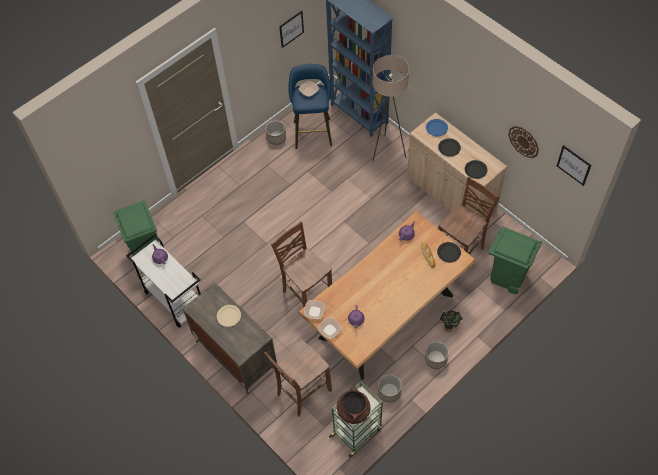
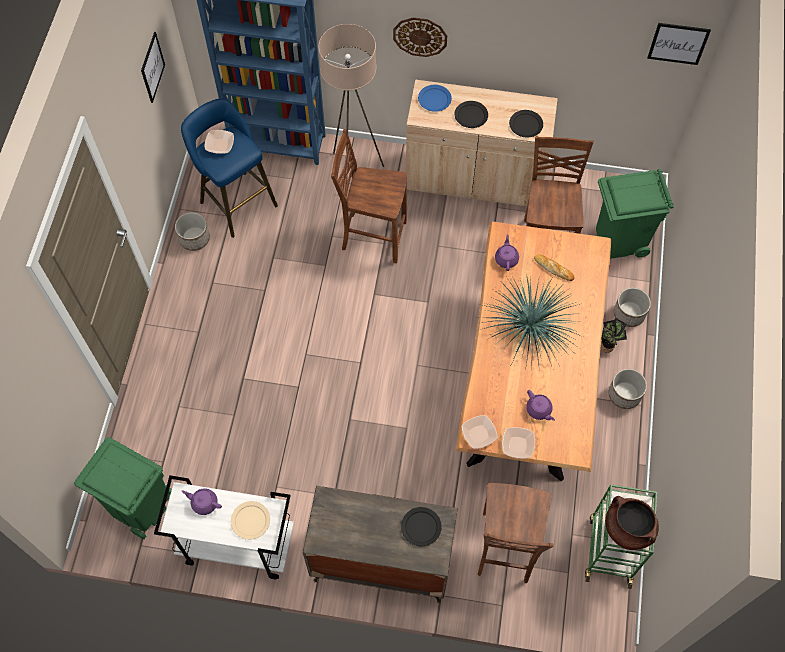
camera: 40 degrees left, 5 degrees up
(229, 316) = (376, 518): beige plate -> beige plate (251, 520)
(306, 295) = (406, 420): brown chair -> brown chair (372, 236)
(388, 276) = (530, 326): none -> potted plant
(389, 392) = (606, 473): planter -> planter (629, 314)
(449, 253) = (575, 249): black plate -> black plate (421, 527)
(524, 141) = (584, 49): wall clock -> wall clock (420, 36)

